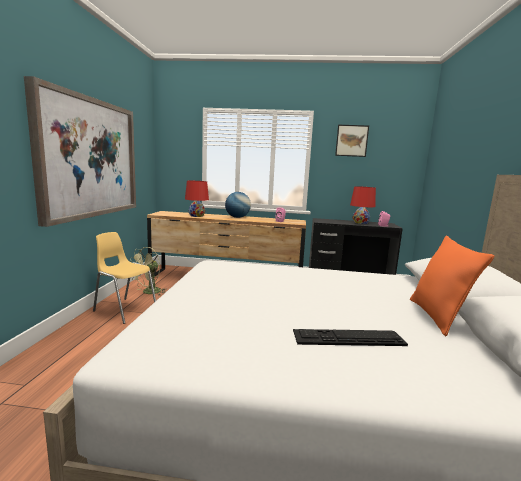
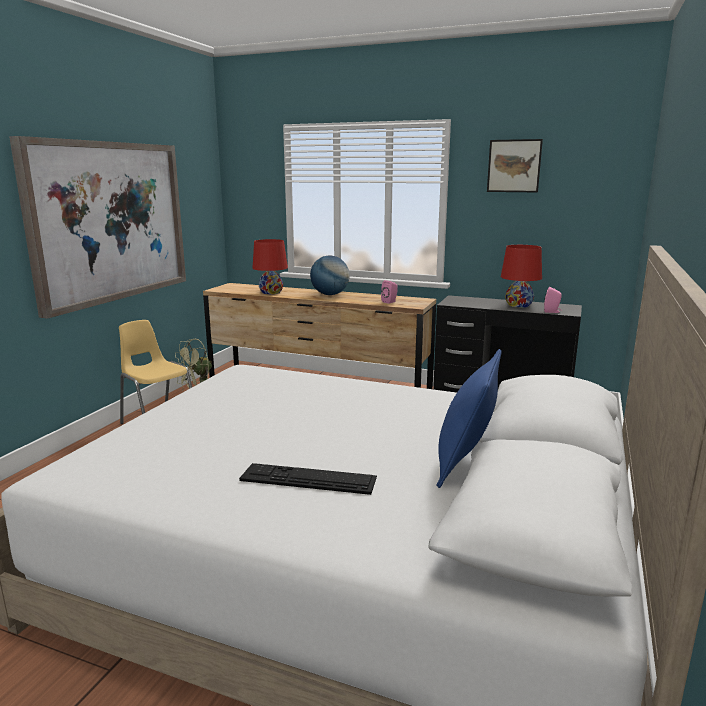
camera: 15 degrees right, 5 degrees up
(437, 317) = (465, 463): orange pillow -> blue pillow

